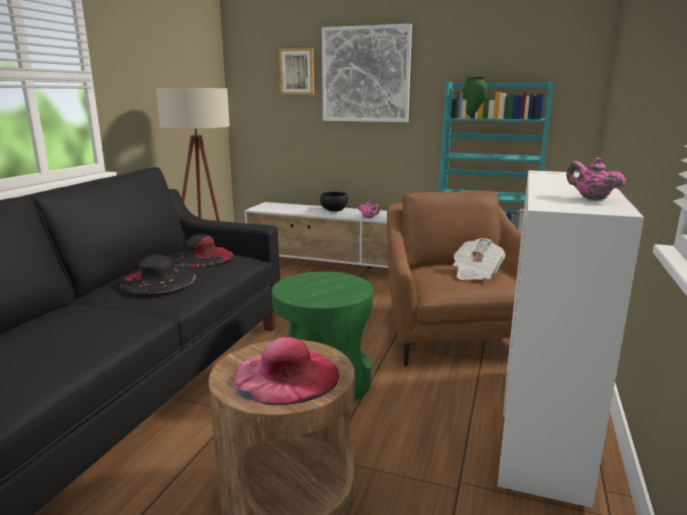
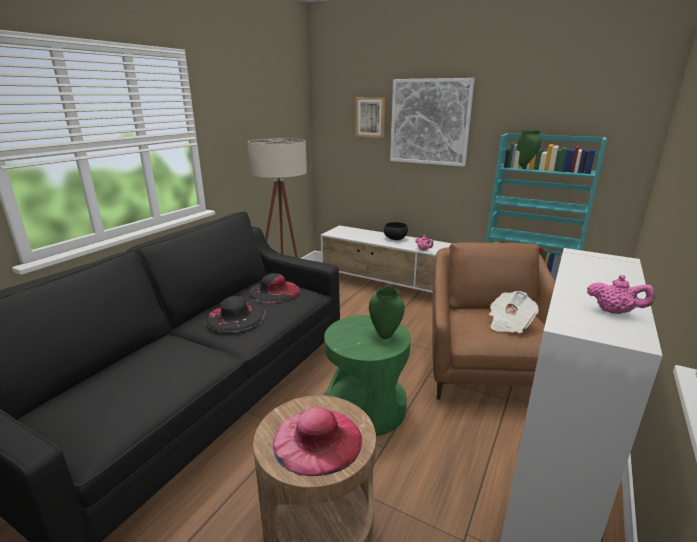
camera: 10 degrees right, 5 degrees up
(343, 286) = (385, 335): none -> green vase
(591, 198) = (614, 311): pink teapot -> pink teapot turned 150 degrees clockwise

